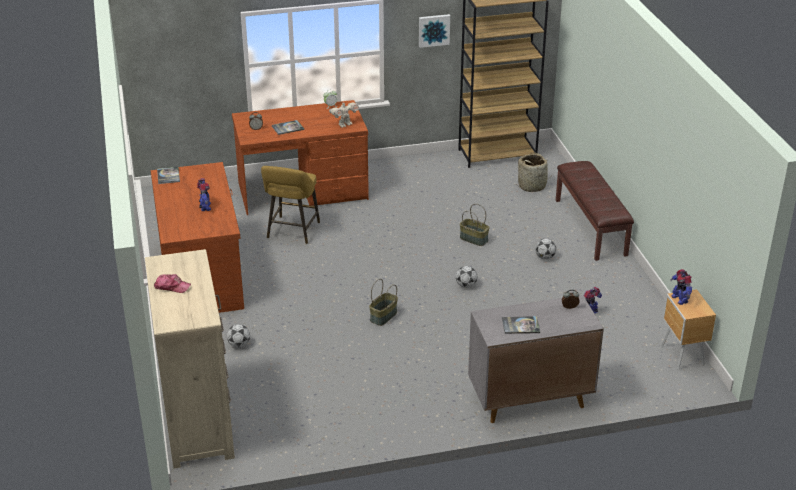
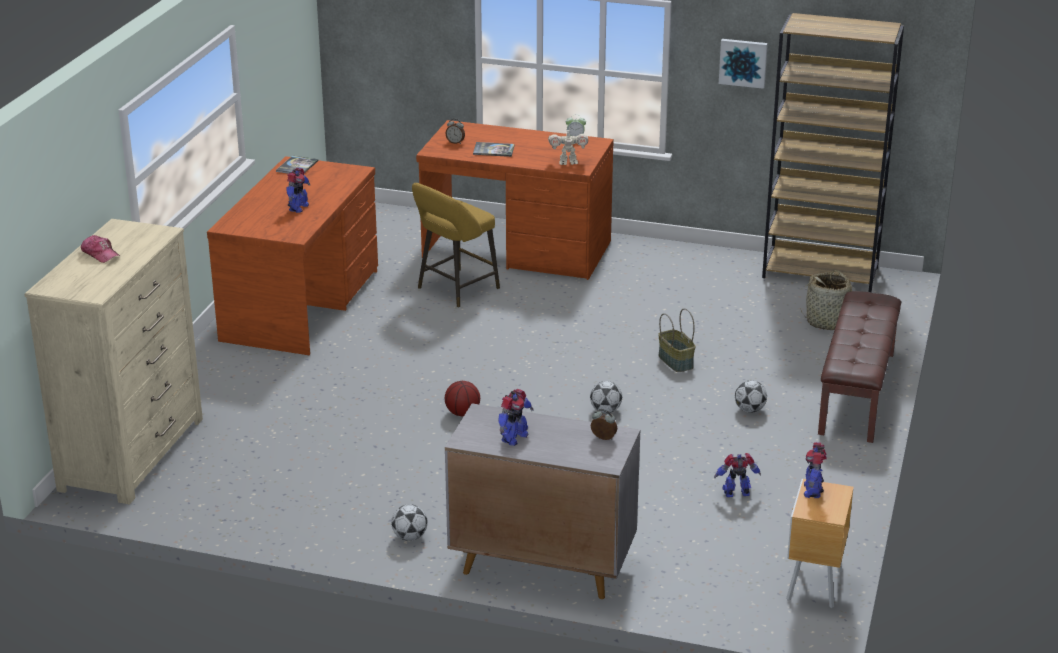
camera: 30 degrees right, 5 degrees down
(239, 344) = (262, 390): football -> football (409, 537)
(383, 316) = (462, 413): basket -> basketball
(520, 325) = (514, 438): book -> toy robot

